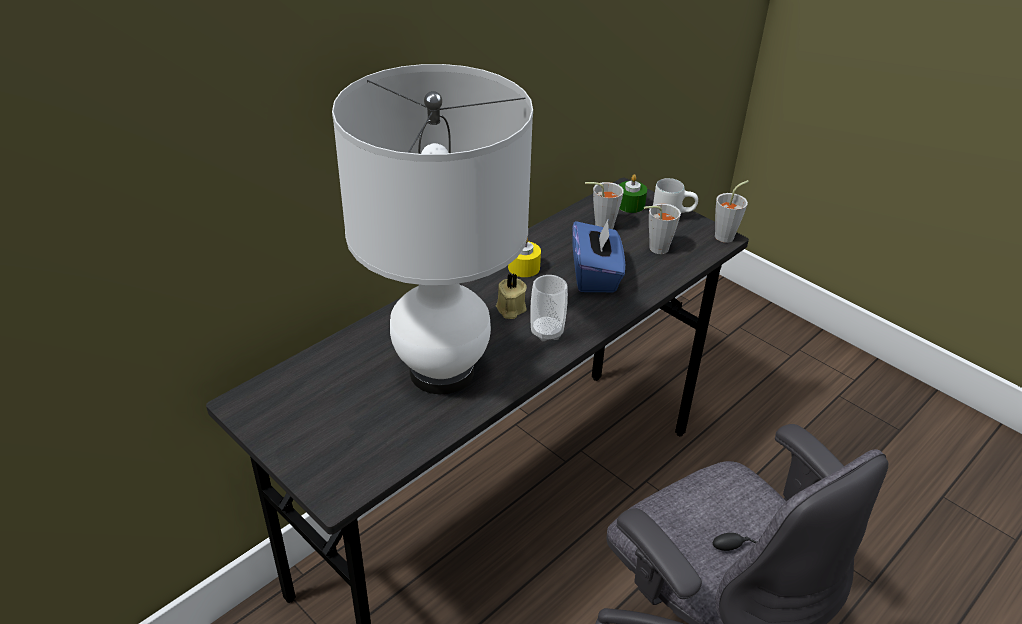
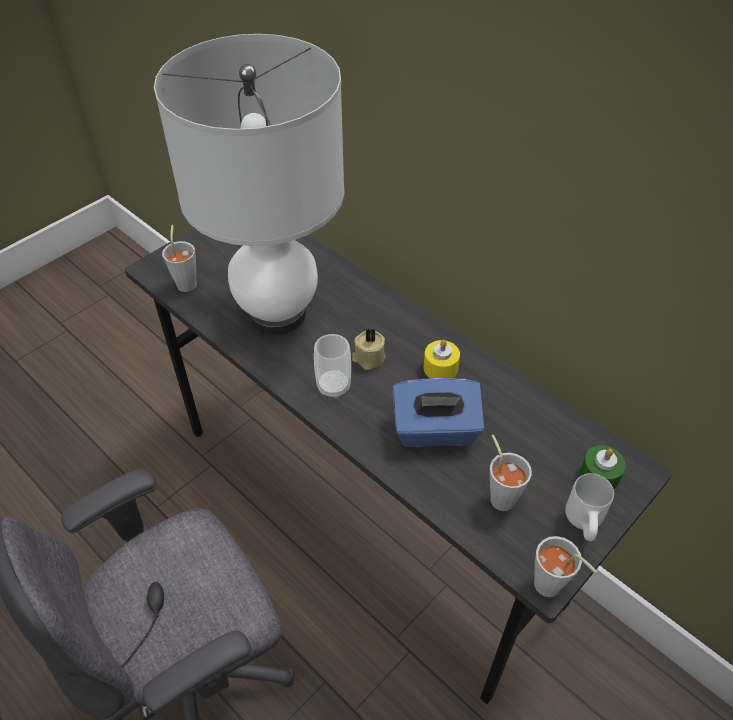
camera: 90 degrees right, 10 degrees up
(599, 226) = (539, 439): grey cup -> grey cup (187, 281)

